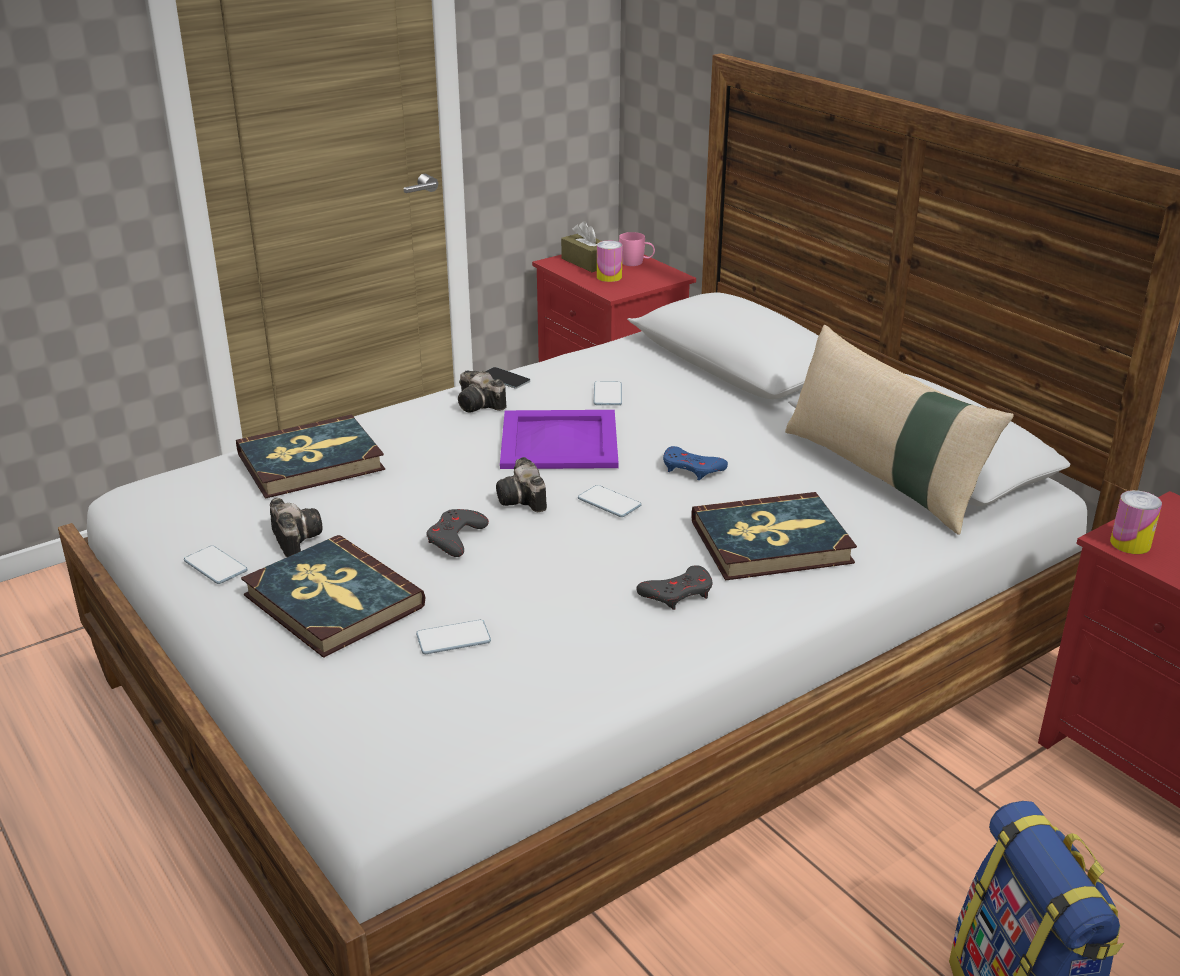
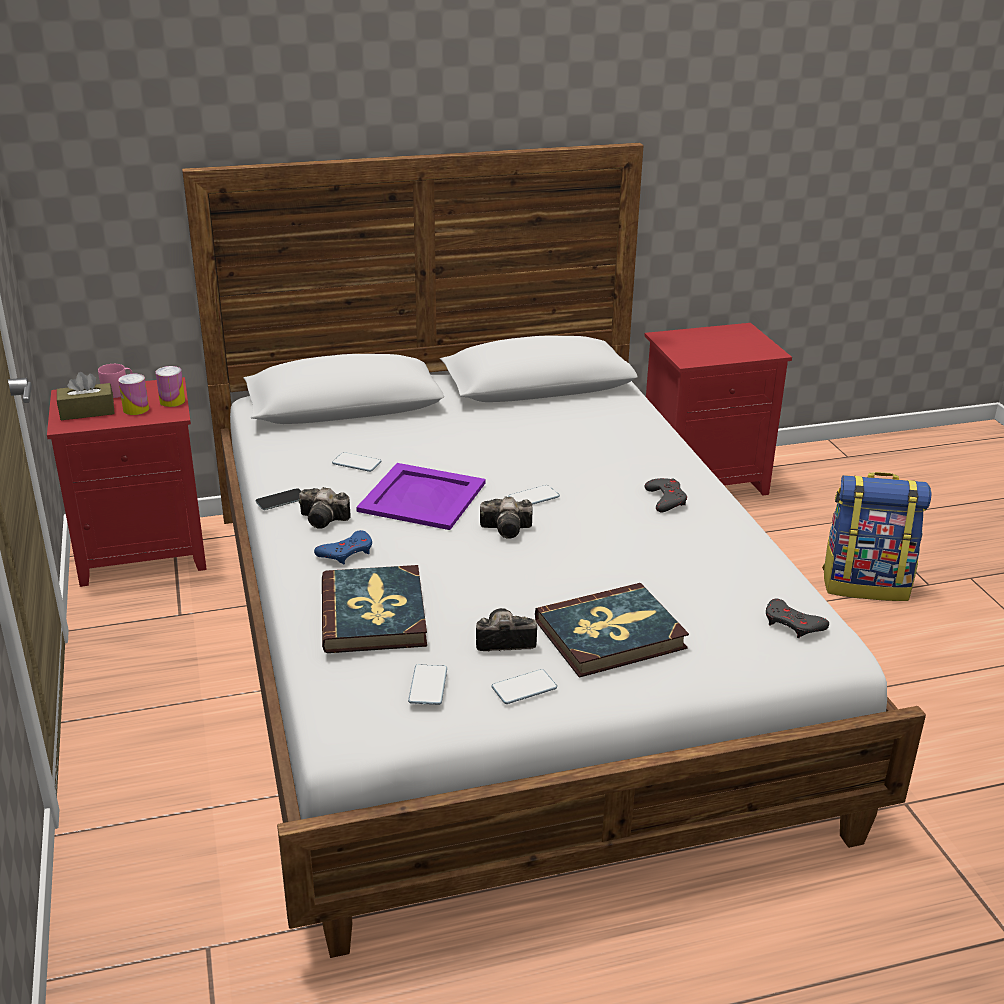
camera: 70 degrees left, 0 degrees up
(453, 638) = (683, 591): phone -> phone (428, 686)
(456, 538) = (545, 567): grey game controller -> grey game controller (793, 624)
(480, 406) = (325, 519): camera -> camera turned 45 degrees clockwise
(692, 468) = (503, 458): blue game controller -> blue game controller (346, 552)
(771, 542) = (621, 455): book -> none
(882, 476) = (560, 402): beige pillow -> none
(1130, 543) = (694, 358): can -> can (172, 401)

